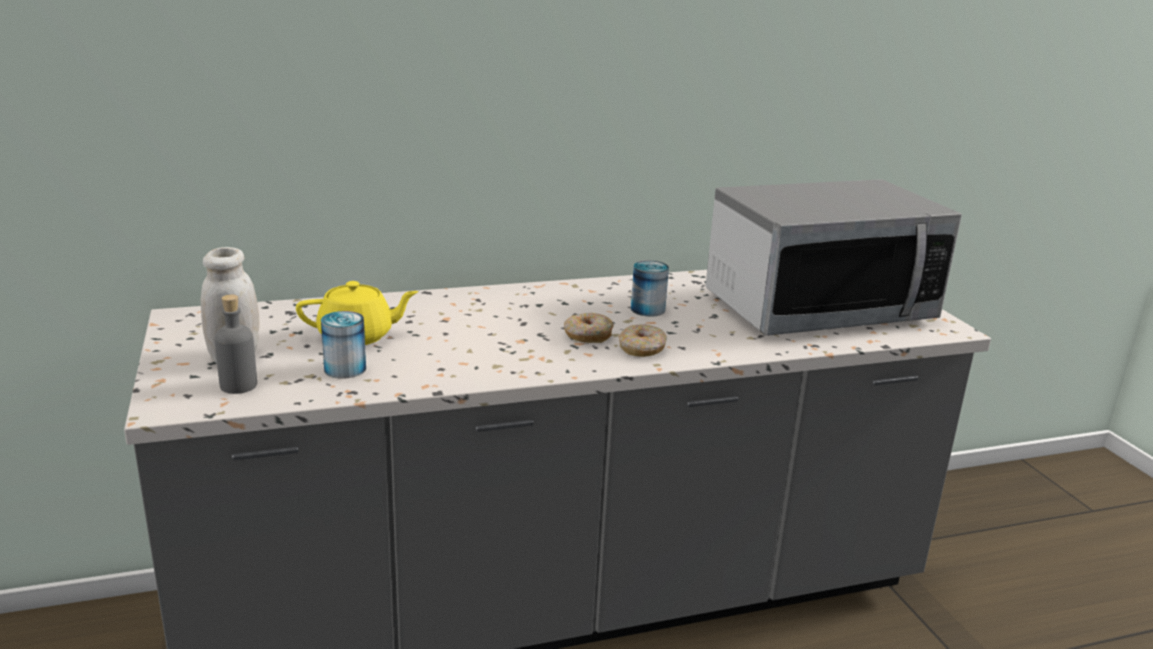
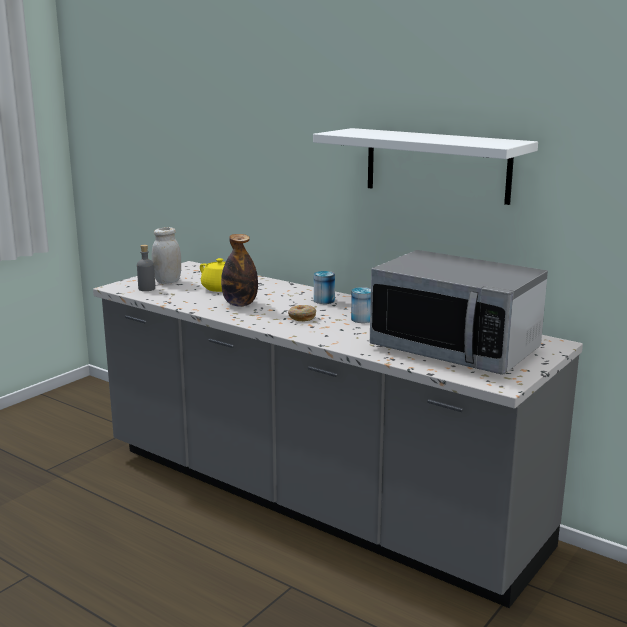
camera: 55 degrees right, 5 degrees down
(345, 369) = (187, 296): can -> can (324, 301)
(460, 350) = (240, 304): none -> bottle
(642, 349) = (307, 329): donut -> none
(674, 60) = (437, 165): none -> white shelf

